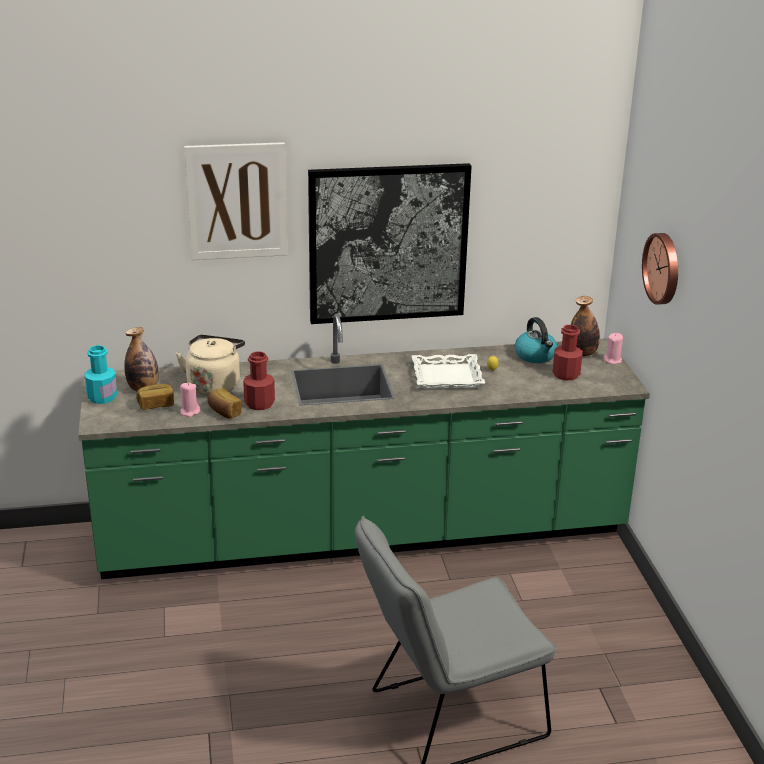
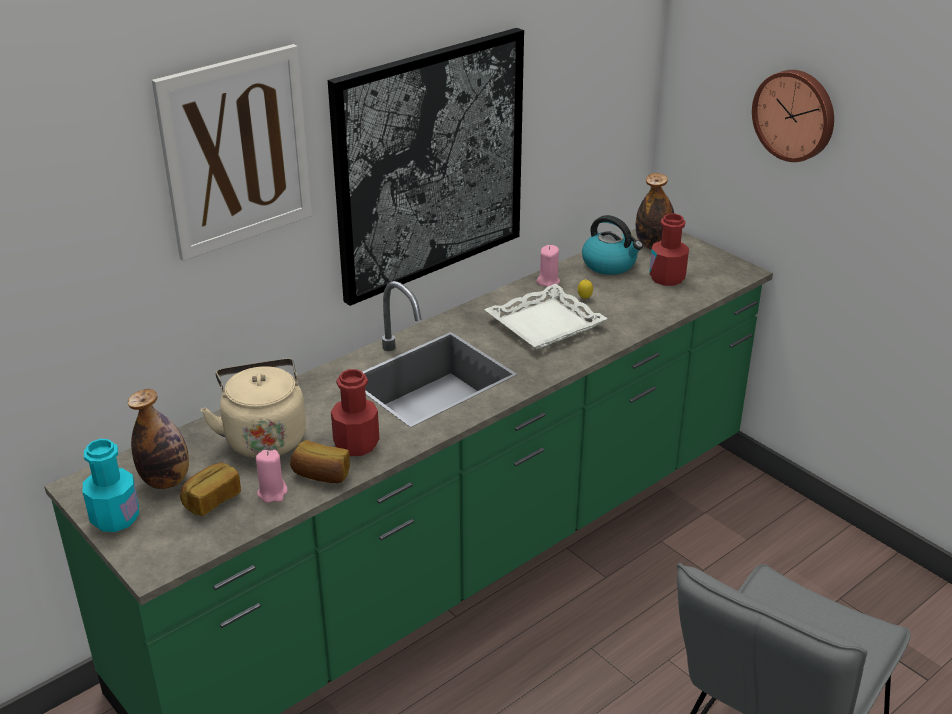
camera: 30 degrees left, 5 degrees up
(612, 360) = (693, 244): pink candle -> pink candle (548, 281)

